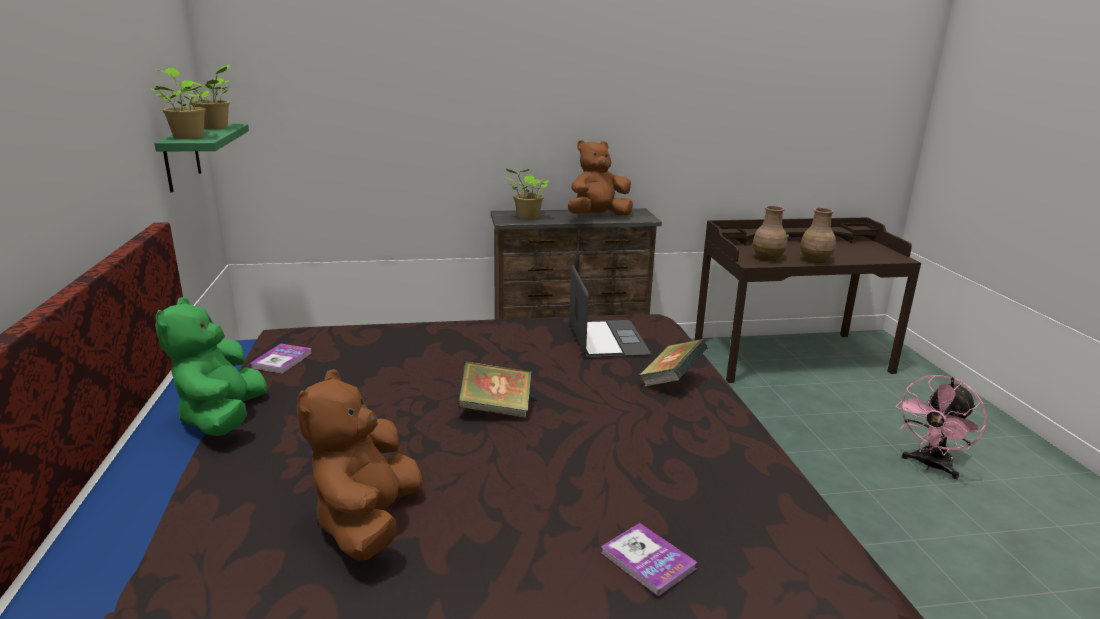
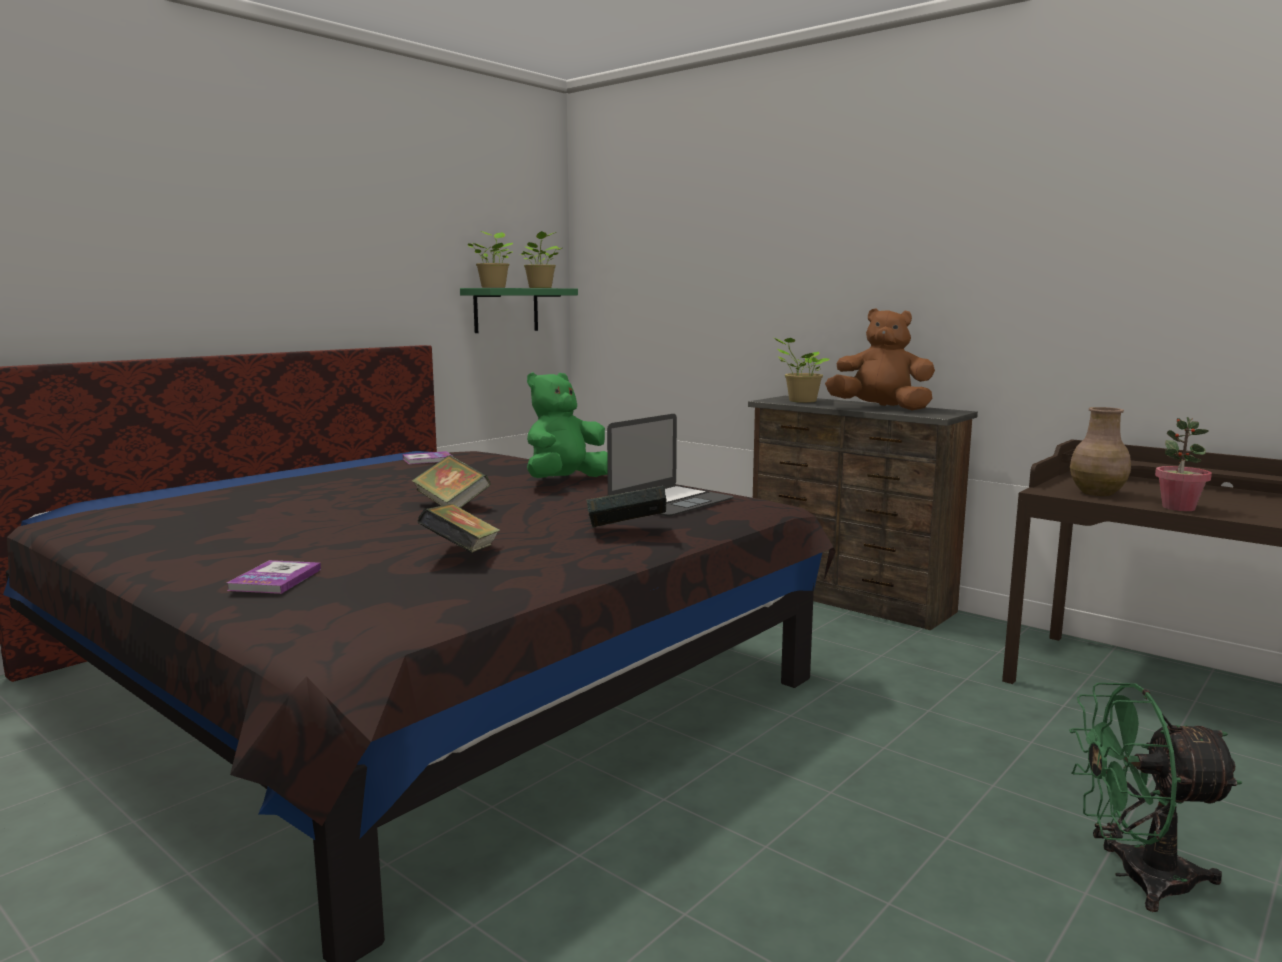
camera: 50 degrees right, 10 degrees down
(223, 418) = (326, 472): green plush toy -> green plush toy (565, 481)
(368, 522) = (237, 518): brown plush toy -> none
(665, 456) = (461, 555): none -> book
(815, 260) = (1178, 508): brown vase -> potted plant
(930, 466) = (1136, 877): pink fan -> green fan

